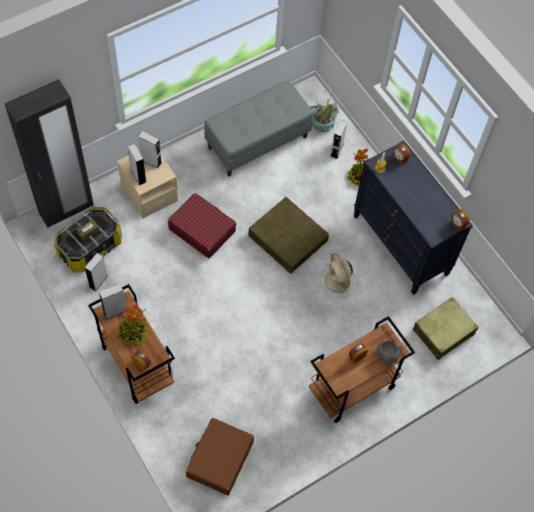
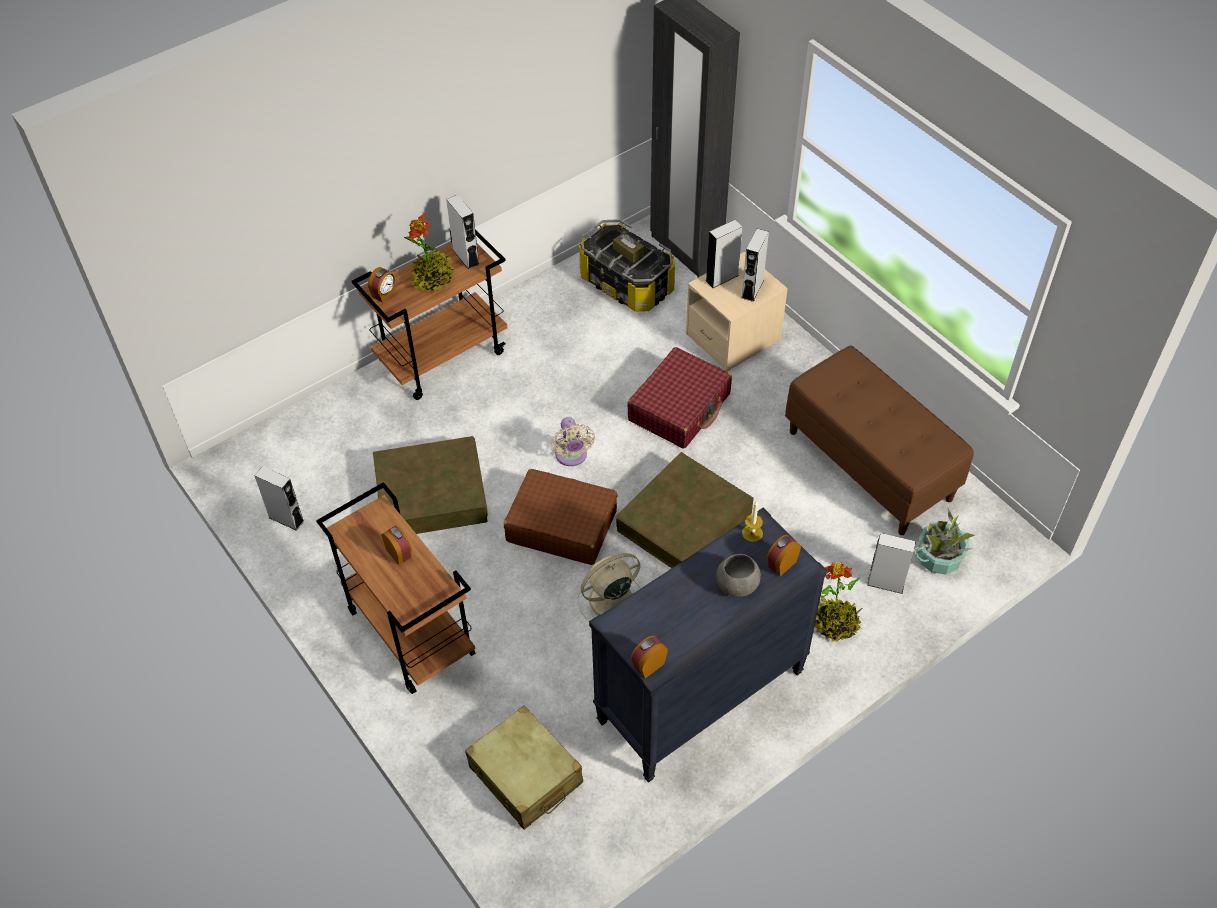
camera: 90 degrees right, 10 degrees down
(98, 281) = (572, 300): grey speaker -> grey speaker (286, 519)
(219, 459) = (294, 466): brown suitcase -> brown suitcase (561, 525)
(232, 292) = (572, 456): none -> beige fan
(252, 374) = (431, 494): none -> brown storage box
(257, 141) = (870, 465): grey bench -> brown bench
(387, 355) = (401, 598): grey bowl -> grey bowl (736, 584)

